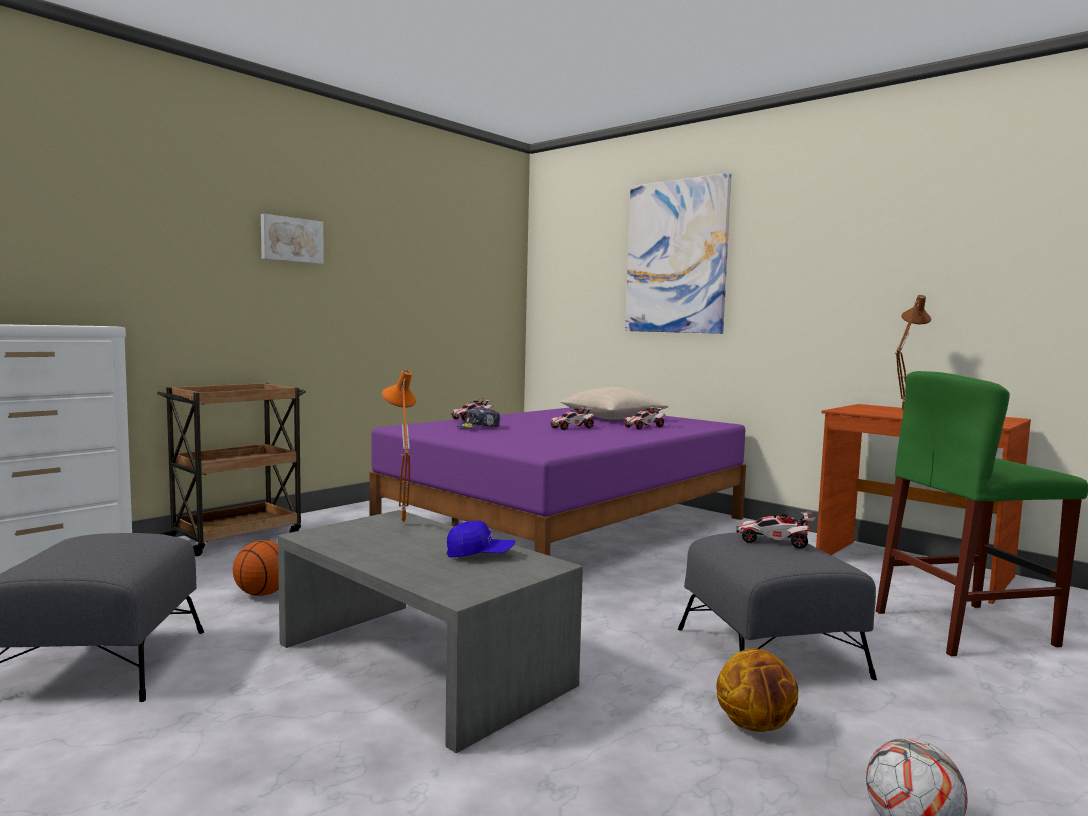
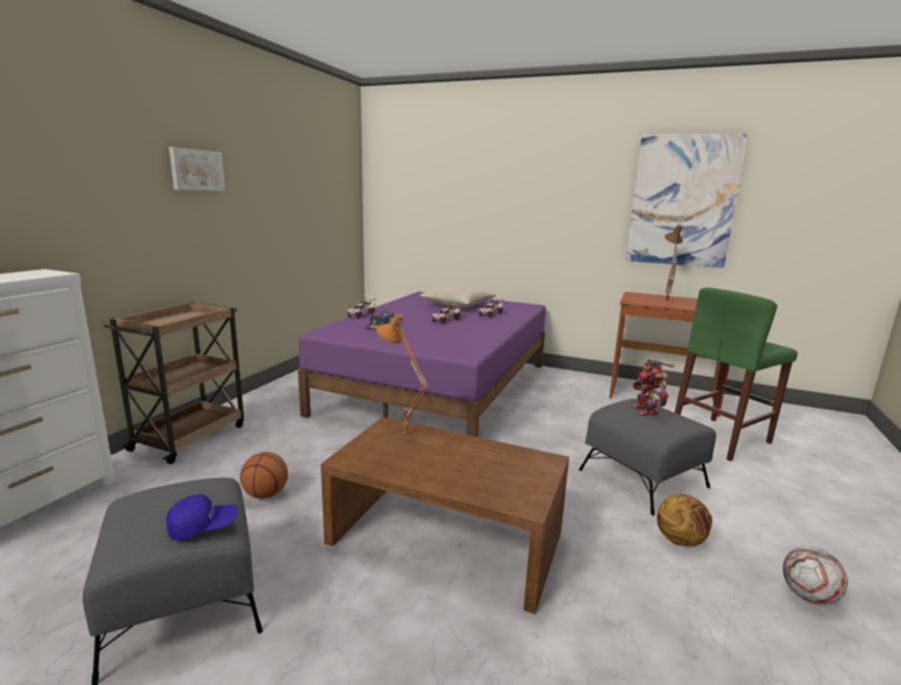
camera: 20 degrees left, 10 degrees up
(423, 663) = (446, 537): grey coffee table -> brown coffee table
(480, 555) = (494, 458): blue cap -> blue cap (203, 526)
(676, 257) = (492, 182): picture -> picture (682, 201)
(774, 542) = (647, 410): toy car -> toy robot

